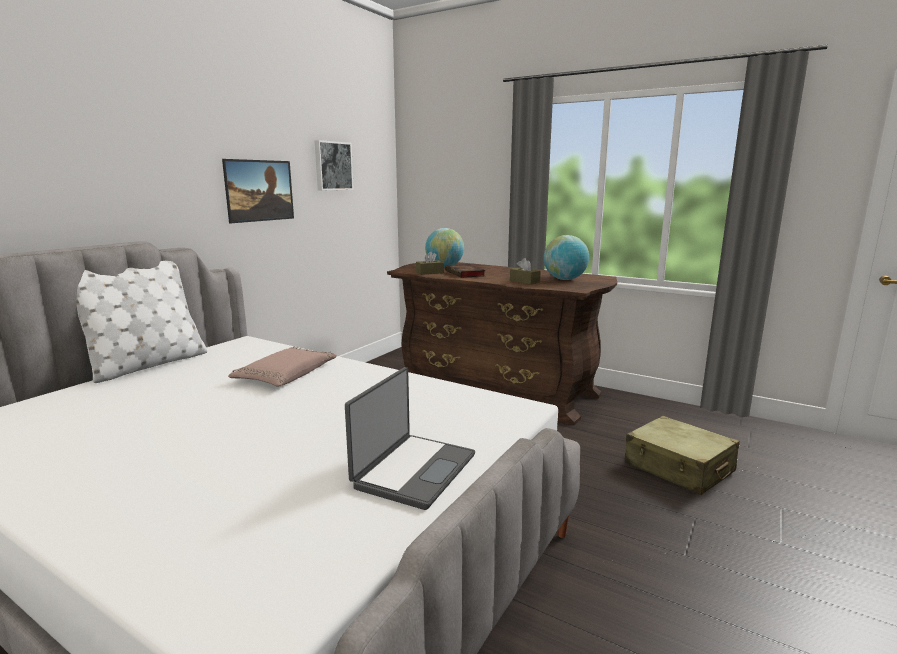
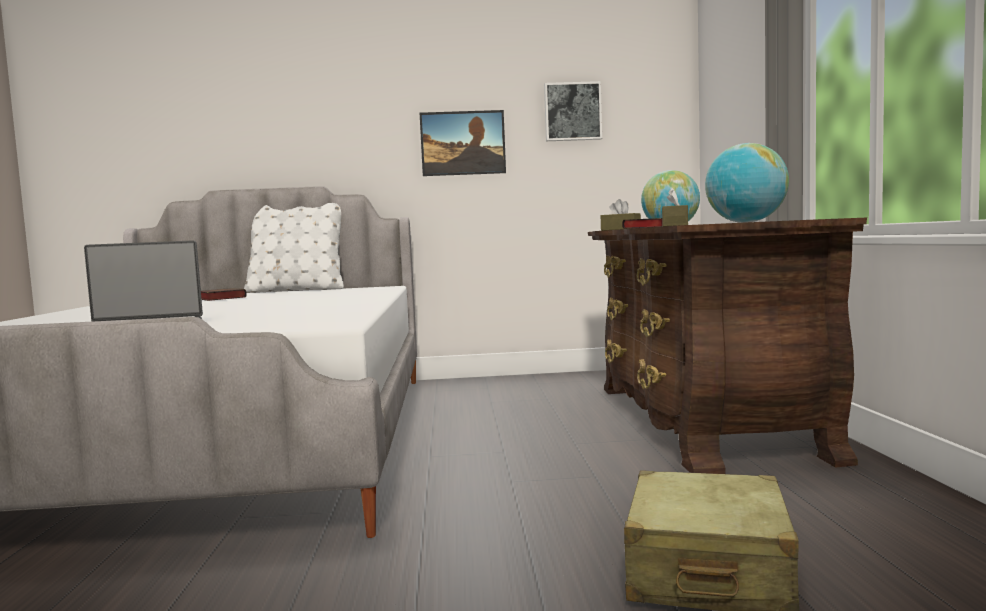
camera: 55 degrees right, 10 degrees down
(132, 402) = (220, 298): none -> book
(286, 373) = (325, 297): beige pillow -> none

